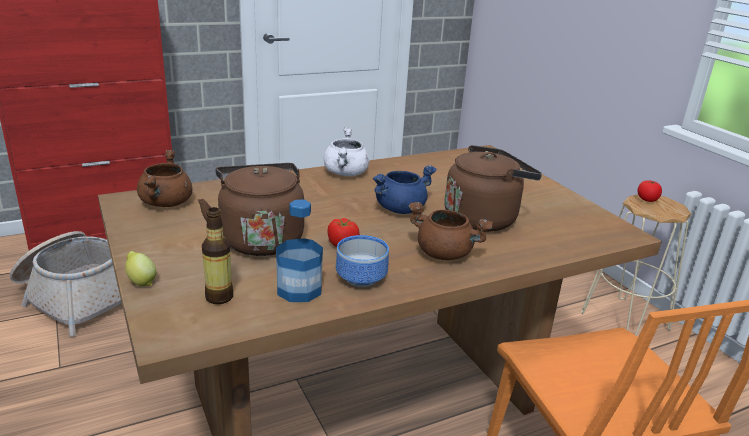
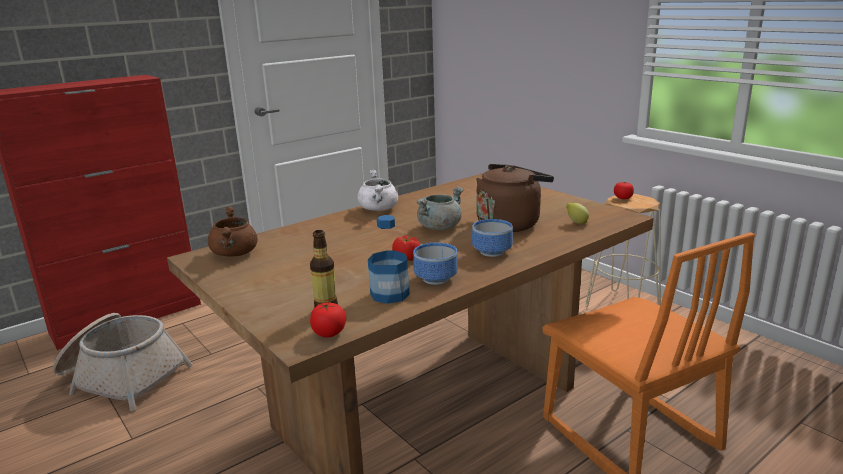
camera: 10 degrees left, 5 degrees down
(141, 282) = (251, 311): lemon -> lemon (576, 223)
(205, 329) = (329, 333): none -> tomato
(260, 239) = (335, 266): brown kettle -> none
(400, 208) = (439, 227): blue cooking pot -> grey cooking pot
(445, 253) = (493, 251): brown cooking pot -> bowl

